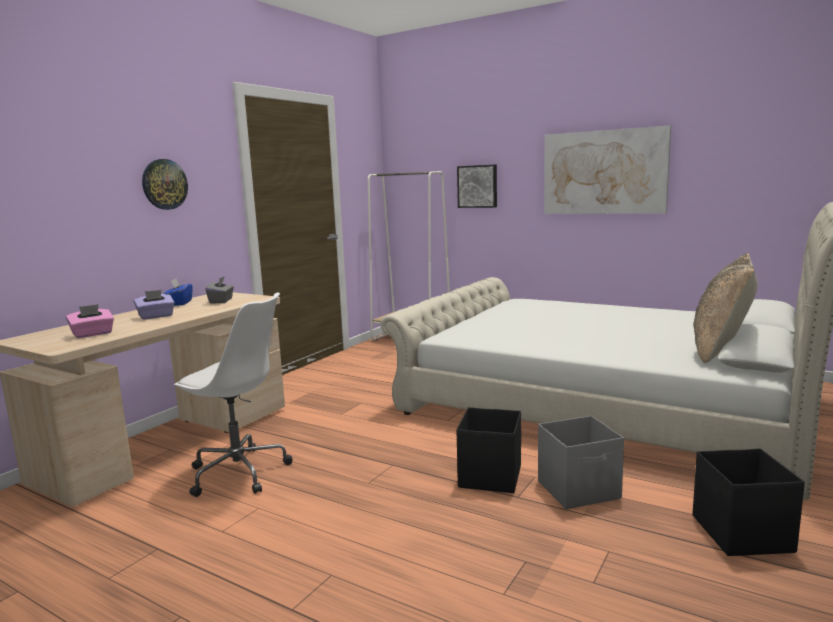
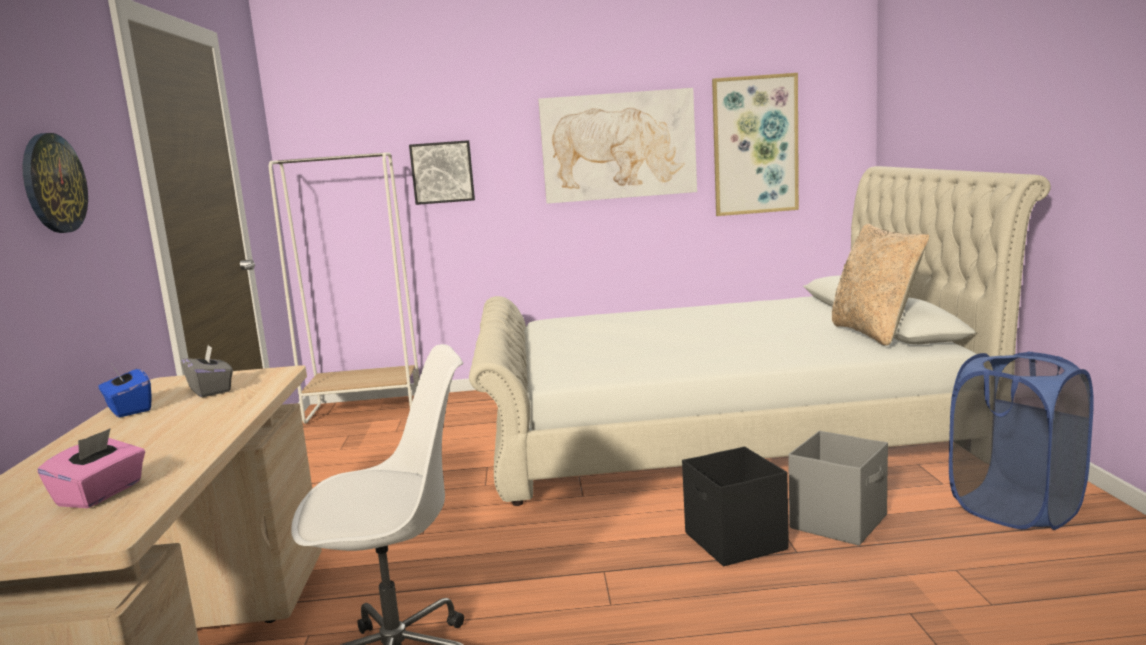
camera: 35 degrees left, 0 degrees up
(156, 316) = (151, 437): purple tissue box -> none
(726, 176) = (755, 145): none -> picture
(741, 533) = (1015, 509): black storage box -> blue laundry basket

